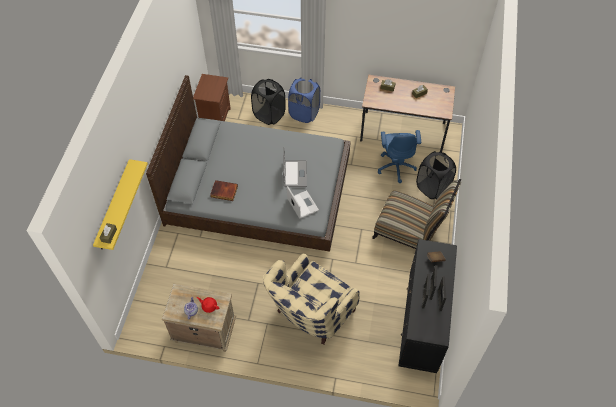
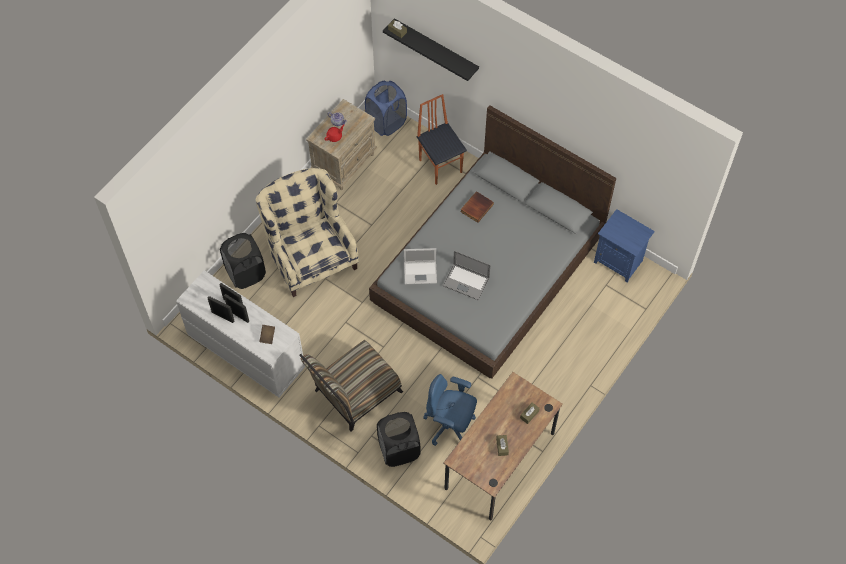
camera: 115 degrees right, 5 degrees up
(114, 206) = (436, 49): yellow shelf -> black shelf
(176, 256) = (441, 165): none -> chair
(215, 118) = (619, 261): brown nightstand -> blue nightstand
(269, 115) = (597, 320): black laundry basket -> black laundry basket (246, 273)
(304, 113) = (582, 360): blue laundry basket -> blue laundry basket (386, 122)
(422, 322) = (245, 351): black dresser -> white dresser

